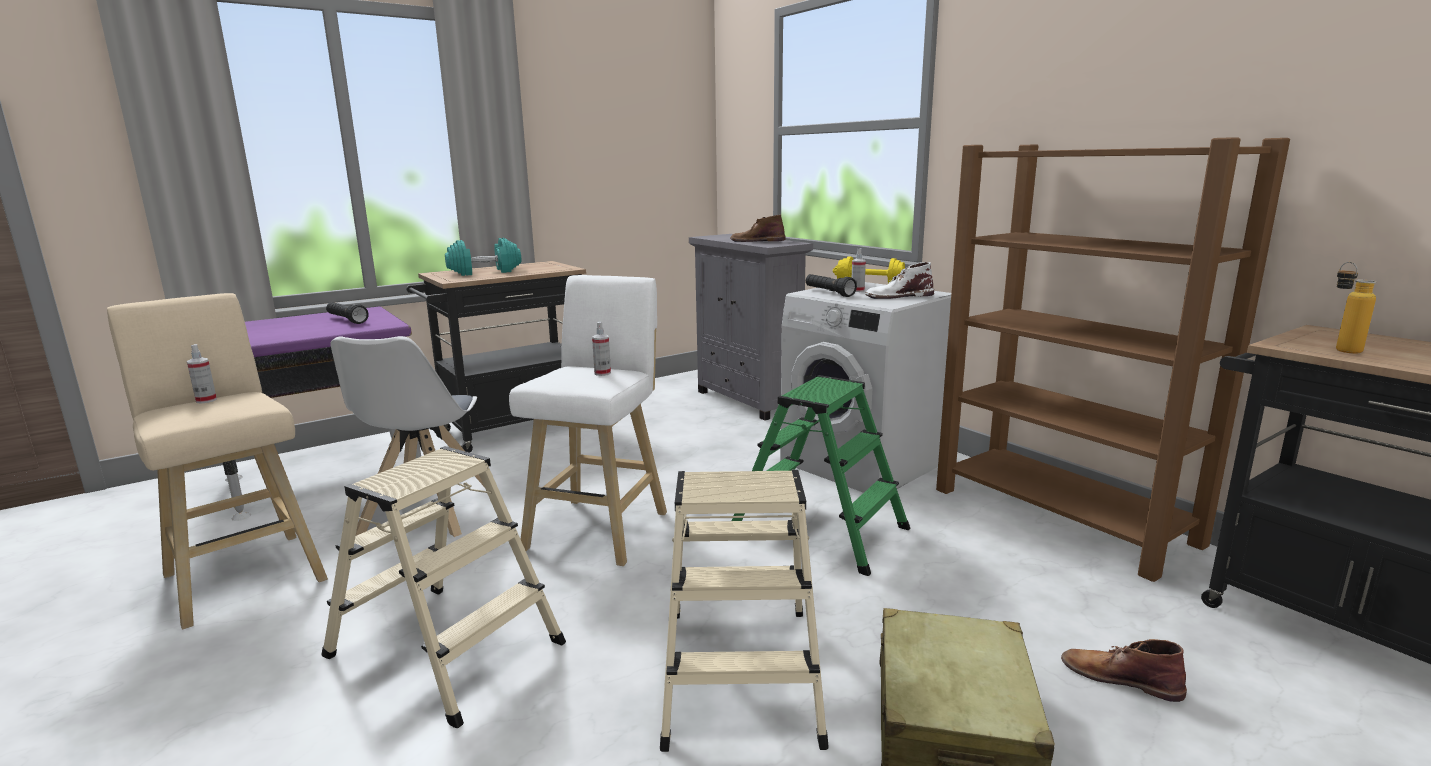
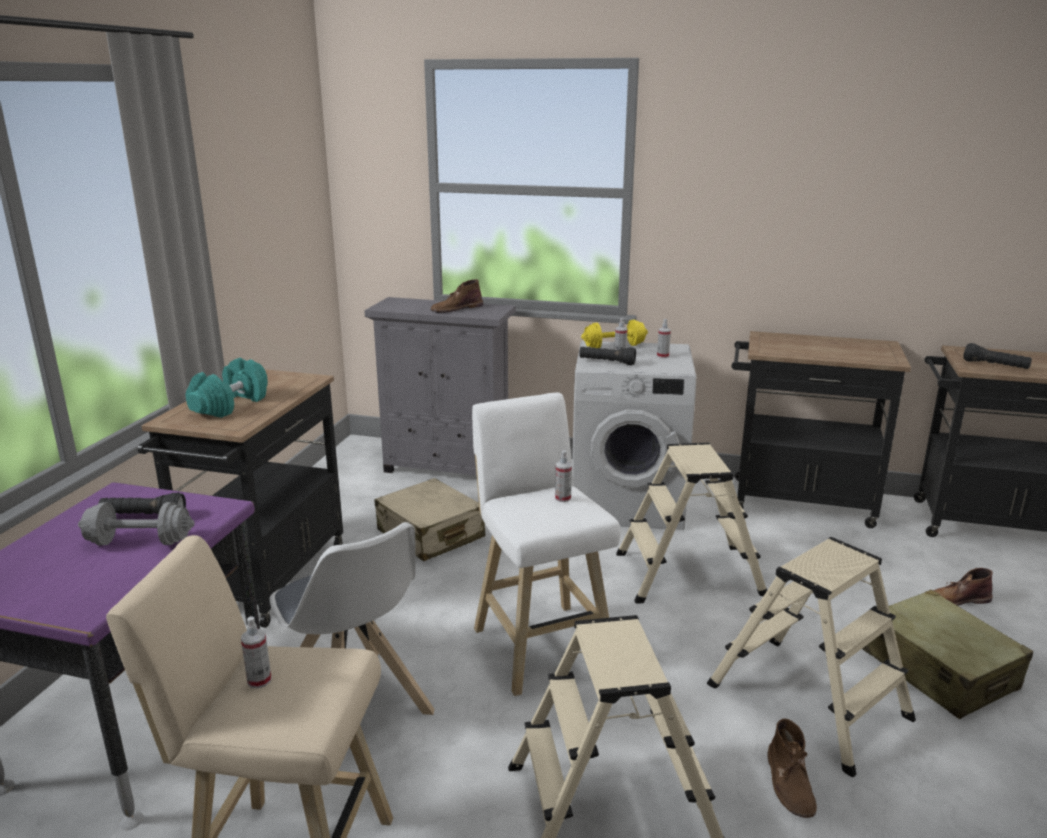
camera: 40 degrees left, 5 degrees up
(314, 328) = (140, 542): none -> grey dumbbell
(596, 718) = (789, 782): none -> brown boot
(657, 436) = (430, 534): none -> beige suitcase
(818, 530) = (688, 573): green step ladder -> beige step ladder
(898, 296) = (663, 356): white boot -> spray bottle
(1061, 516) = (796, 502): brown bookcase -> black cart
(1340, 349) = (995, 366): bottle -> black flashlight

